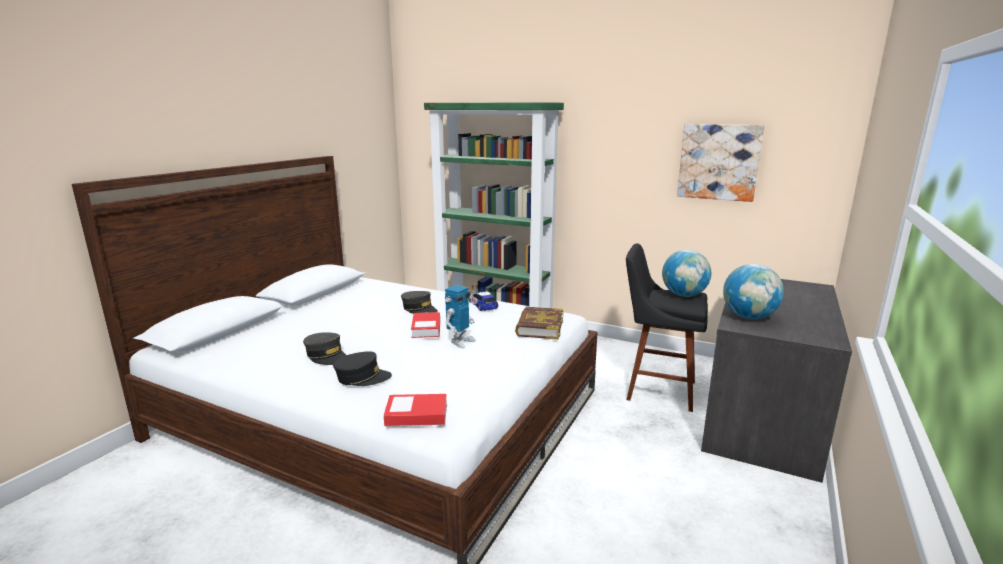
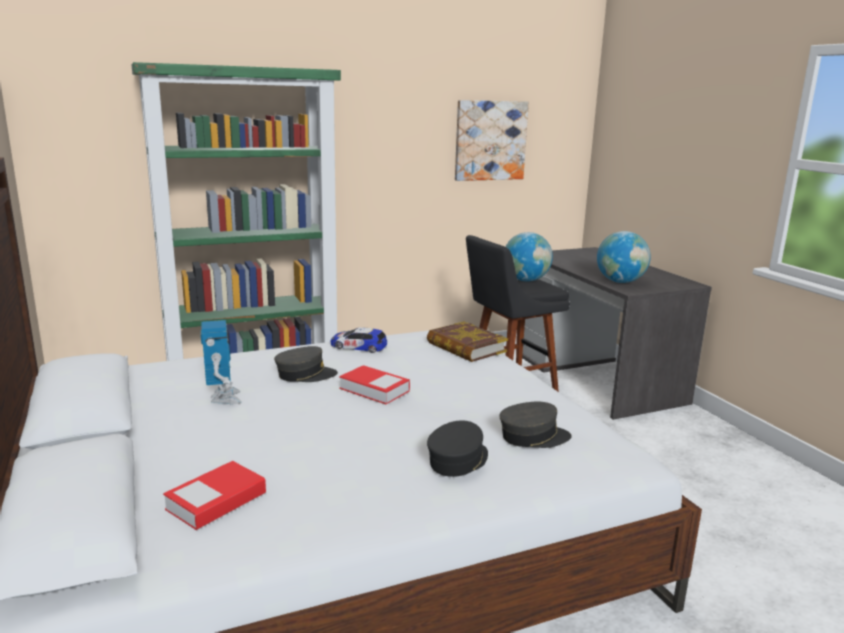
camera: 50 degrees left, 0 degrees up
(326, 356) = (352, 464): grey cap -> grey cap (533, 437)
(416, 415) = (591, 460): book -> book (216, 501)
(460, 342) = (439, 387): toy robot -> toy robot (223, 398)

